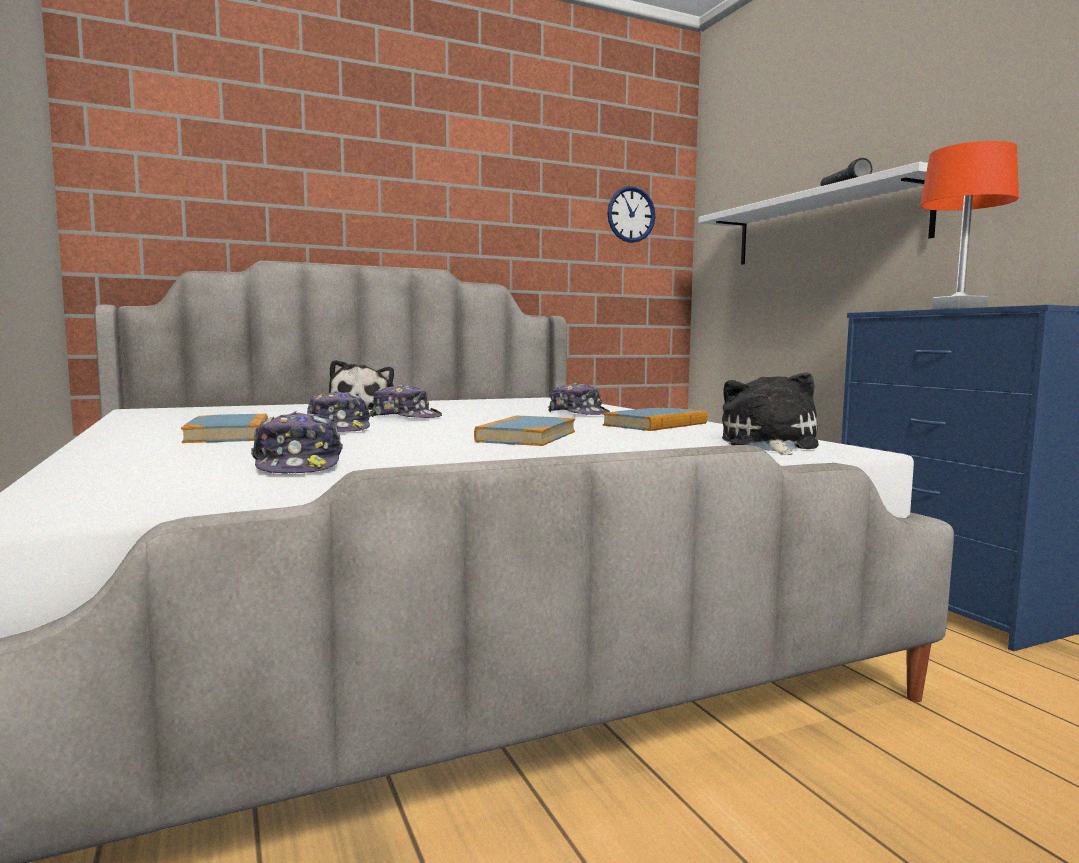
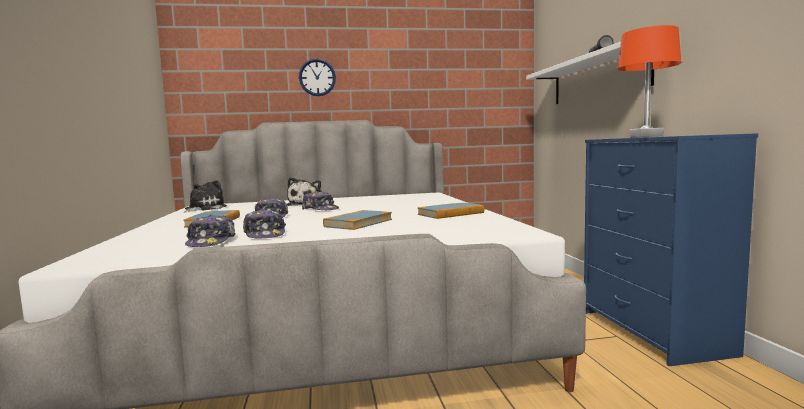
camera: 15 degrees right, 0 degrees up
(579, 413) = (422, 205): cap -> cap (265, 234)
(631, 214) = (488, 76): wall clock -> wall clock (317, 77)
(769, 445) = (487, 229): plush toy -> plush toy (203, 208)

